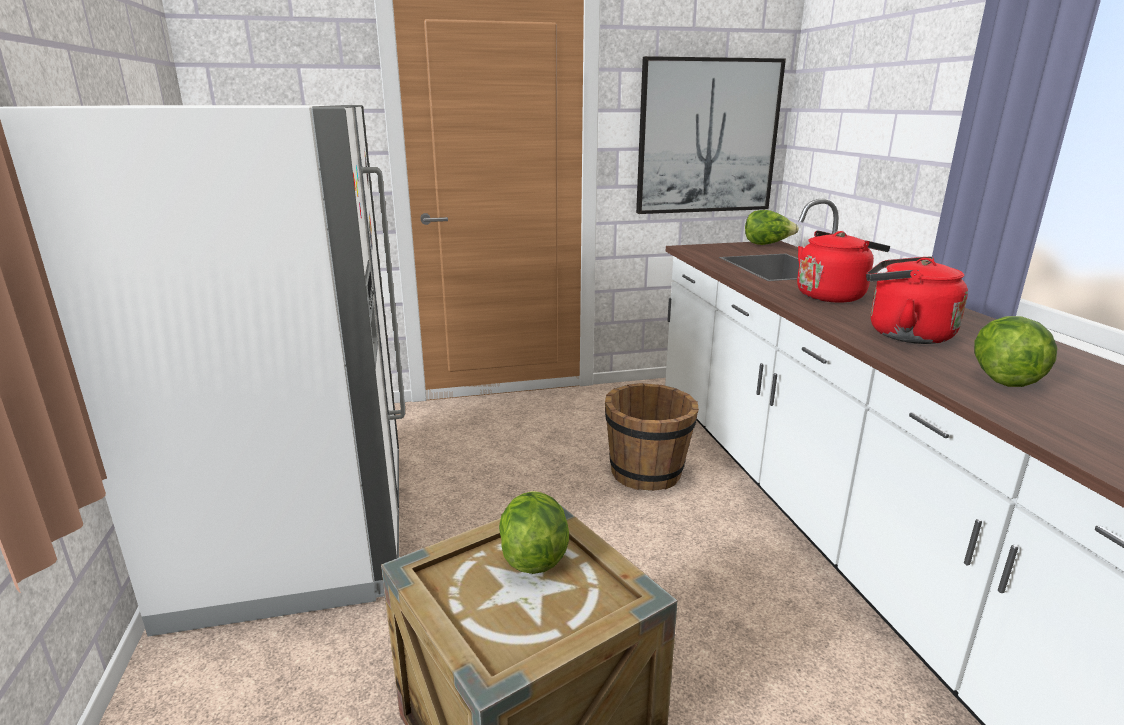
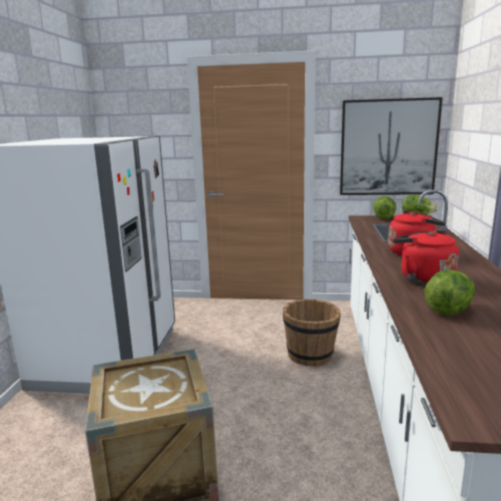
camera: 20 degrees right, 5 degrees down
(533, 555) = (164, 373): lettuce -> lettuce (383, 217)

